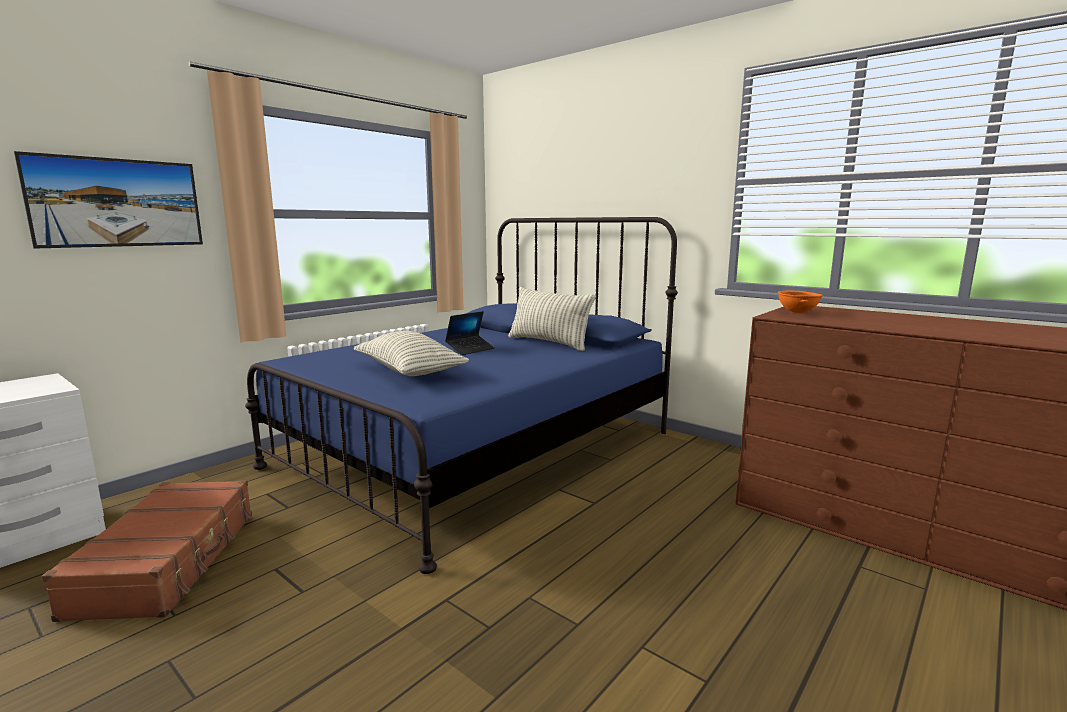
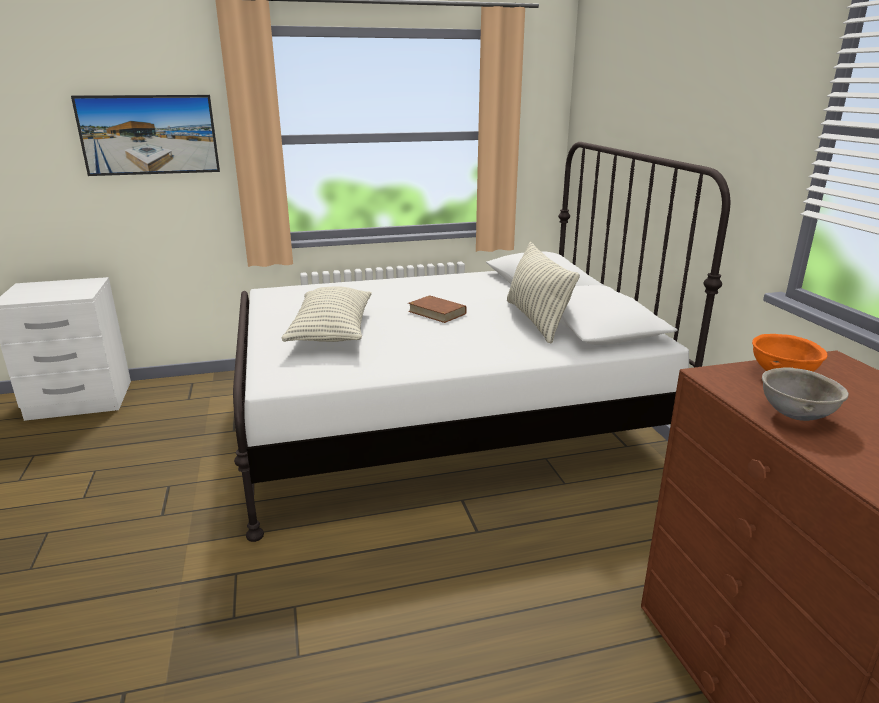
camera: 35 degrees right, 10 degrees up
(169, 561) = (123, 450): brown suitcase -> none
(470, 349) = (437, 312): laptop -> brown book
(478, 449) = (443, 421): blue bed -> white bed
(840, 321) = (797, 416): none -> grey bowl

